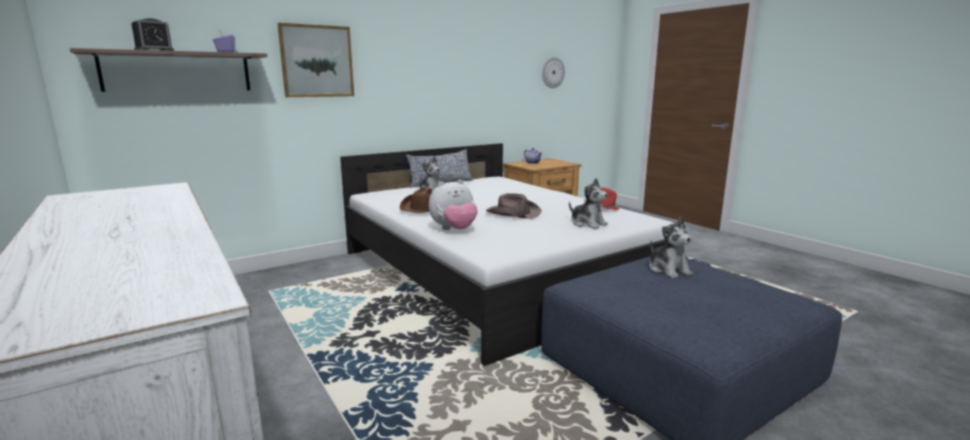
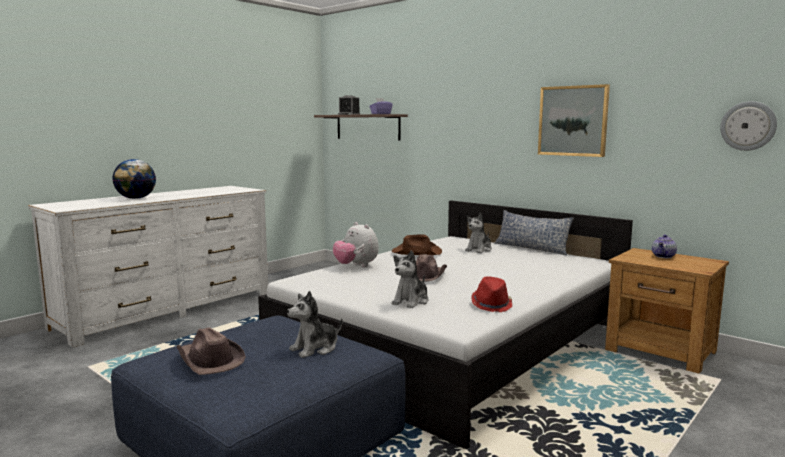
camera: 75 degrees right, 5 degrees down
(112, 246) = (135, 198): none -> globe
(317, 61) = (442, 118): picture -> picture (573, 121)
(710, 309) = (209, 360): none -> brown hat

